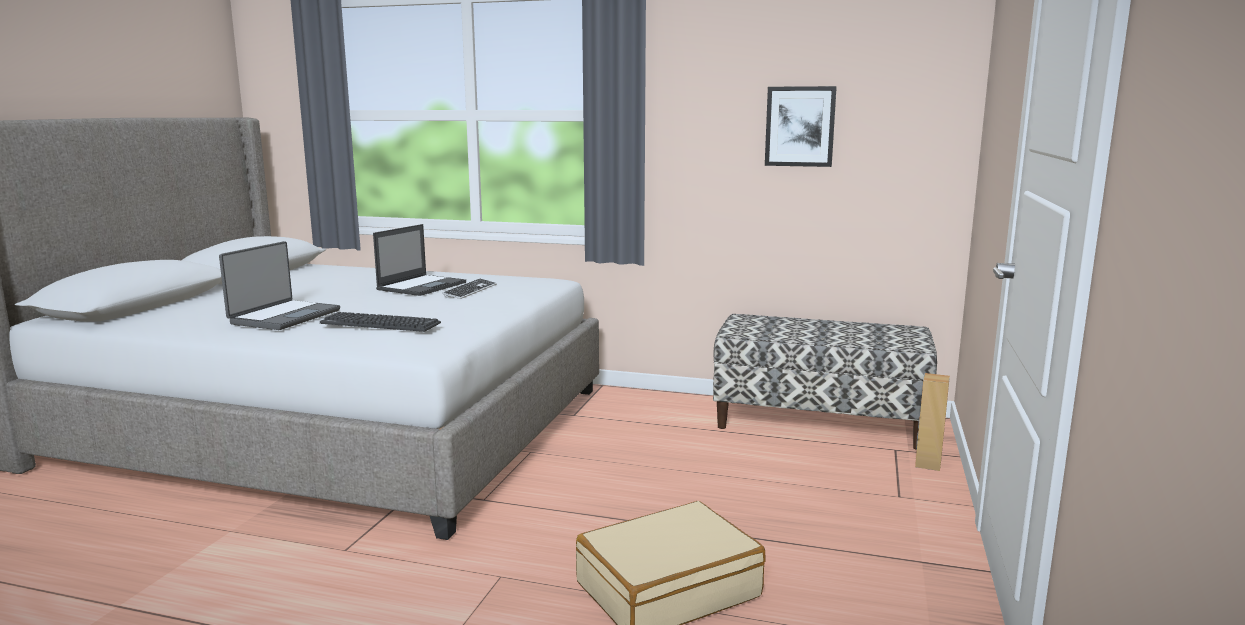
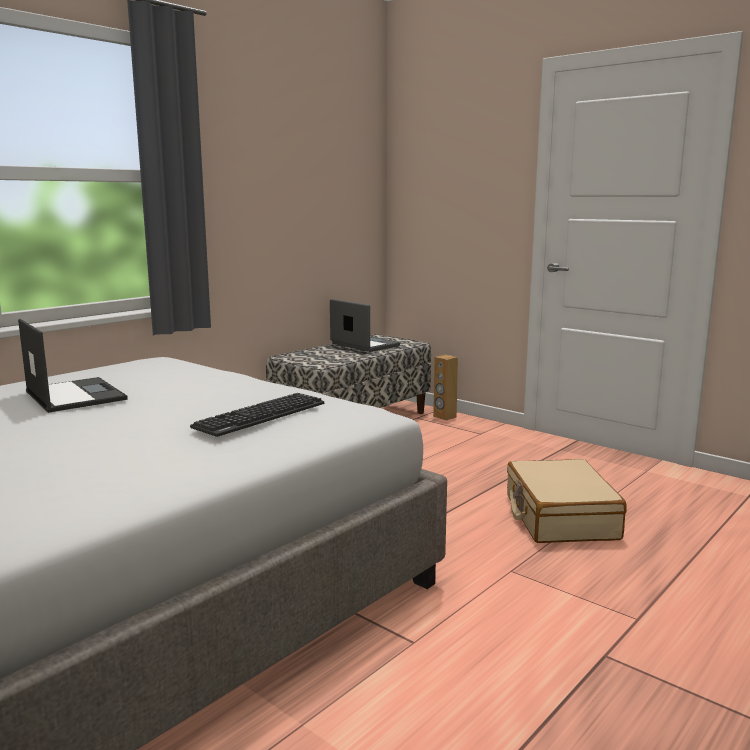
camera: 65 degrees left, 0 degrees up
(284, 317) = (127, 455): laptop -> laptop (363, 345)
(470, 290) = (145, 383): keyboard -> none
(800, 126) = (297, 188): picture -> none

